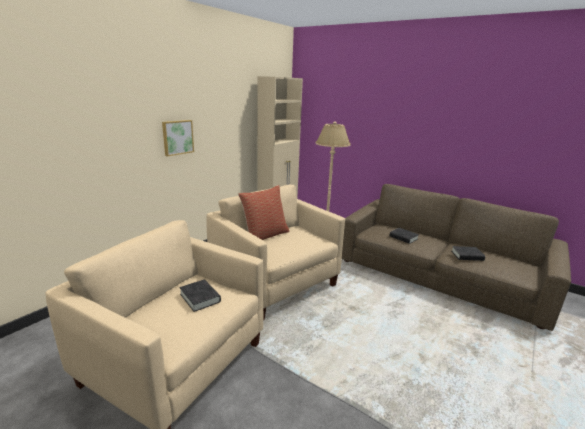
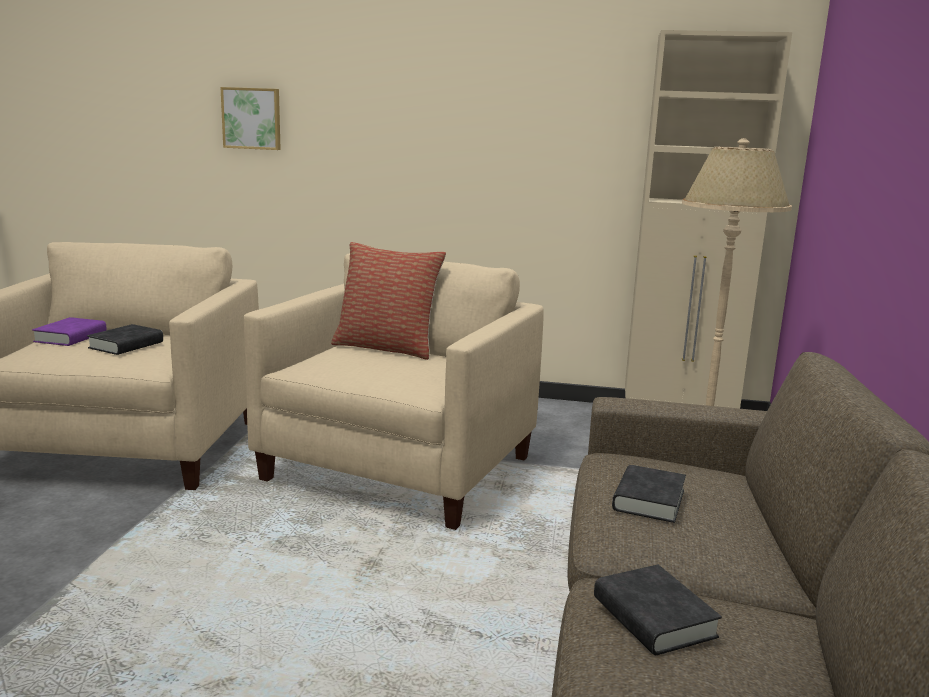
camera: 65 degrees right, 5 degrees down
(156, 317) = (71, 337): none -> purple book
(177, 137) = (425, 153): picture -> picture (252, 118)

